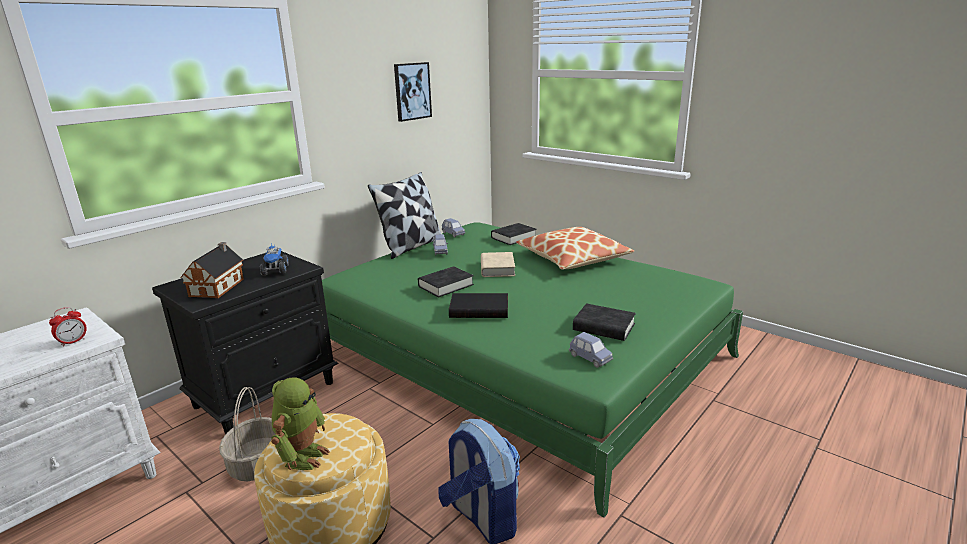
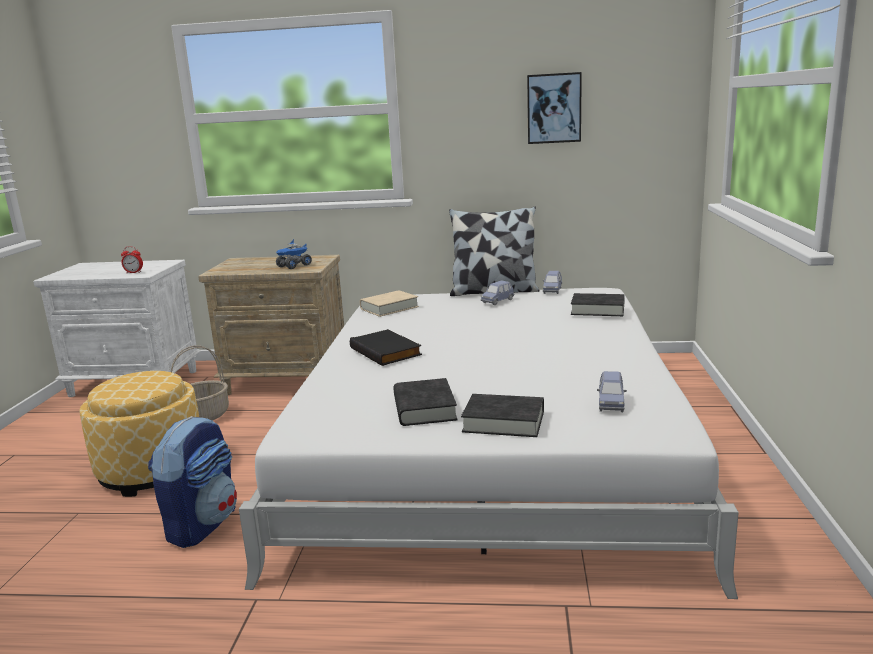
camera: 55 degrees right, 5 degrees down
(219, 286) = (246, 266): toy house -> none
(266, 393) = (288, 381): black nightstand -> beige nightstand
(303, 455) = (113, 385): toy robot -> none
(446, 285) = (420, 327): black book -> black book (503, 422)
(497, 268) = (497, 330): beige book -> beige book (389, 308)
(518, 353) = (489, 445): green bed -> white bed
(573, 258) = (602, 349): pillow -> none
(590, 358) = (339, 421): blue toy car -> blue toy car (611, 404)

